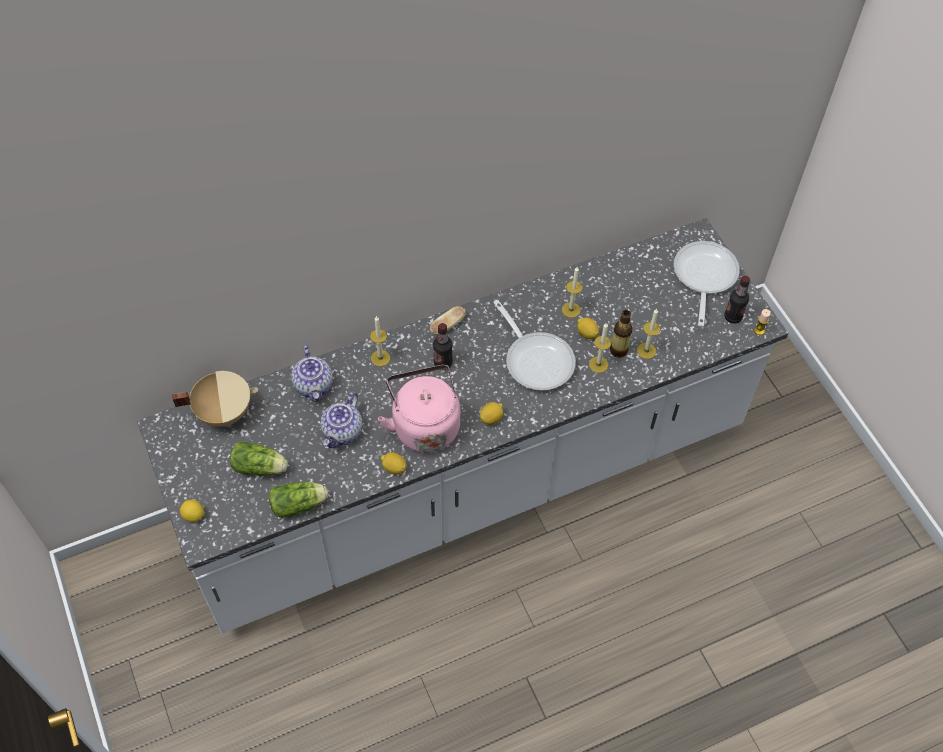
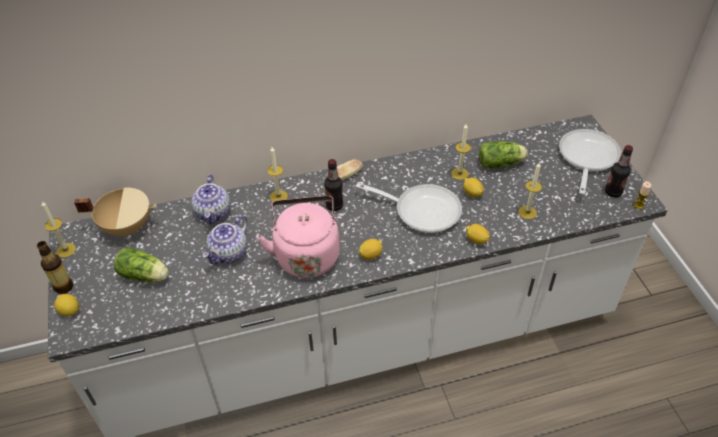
camera: 10 degrees right, 10 degrees down
(300, 504) = (172, 312): lettuce -> lettuce (501, 163)
(394, 468) = (269, 289): lemon -> lemon (476, 240)
(536, 359) = (422, 210): frying pan -> frying pan turned 45 degrees counterclockwise
(598, 364) = (480, 219): candle -> candle (66, 250)
(618, 350) = (500, 210): bottle -> bottle (64, 287)

